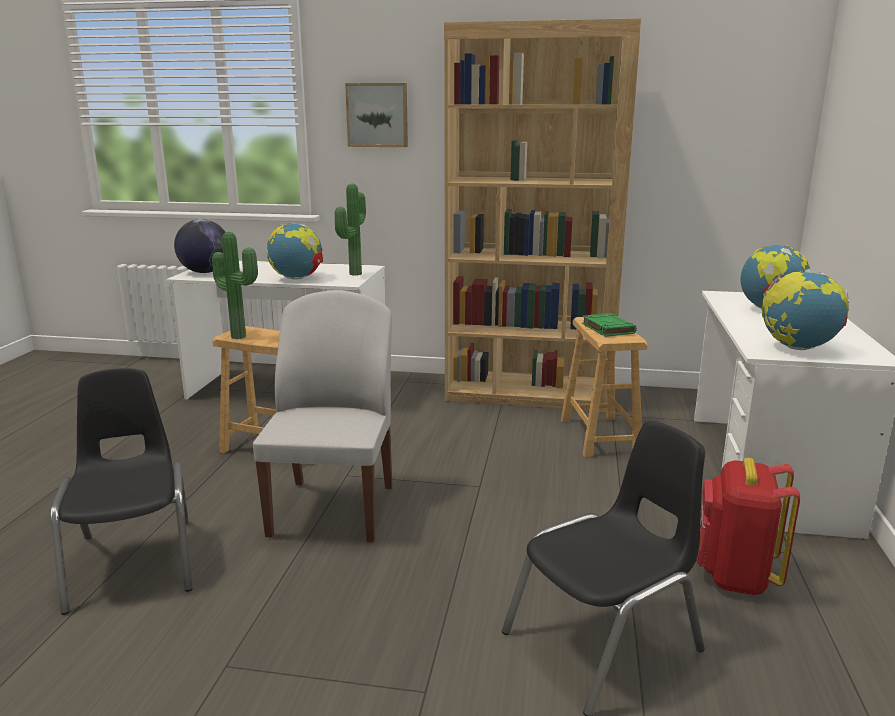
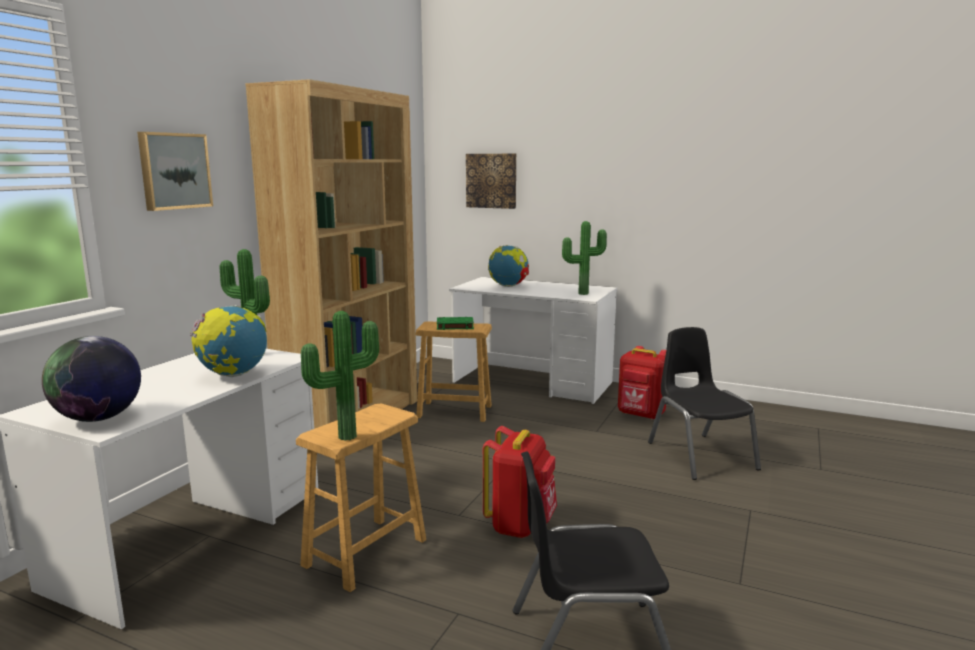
camera: 75 degrees left, 5 degrees down
(334, 508) = (520, 525): white chair -> red backpack
(797, 348) = (582, 293): globe -> potted plant
(853, 140) = (491, 180): none -> picture

